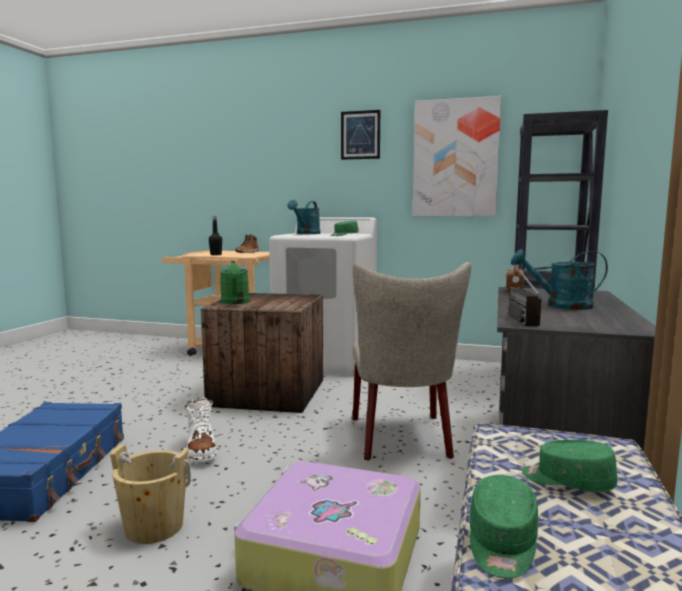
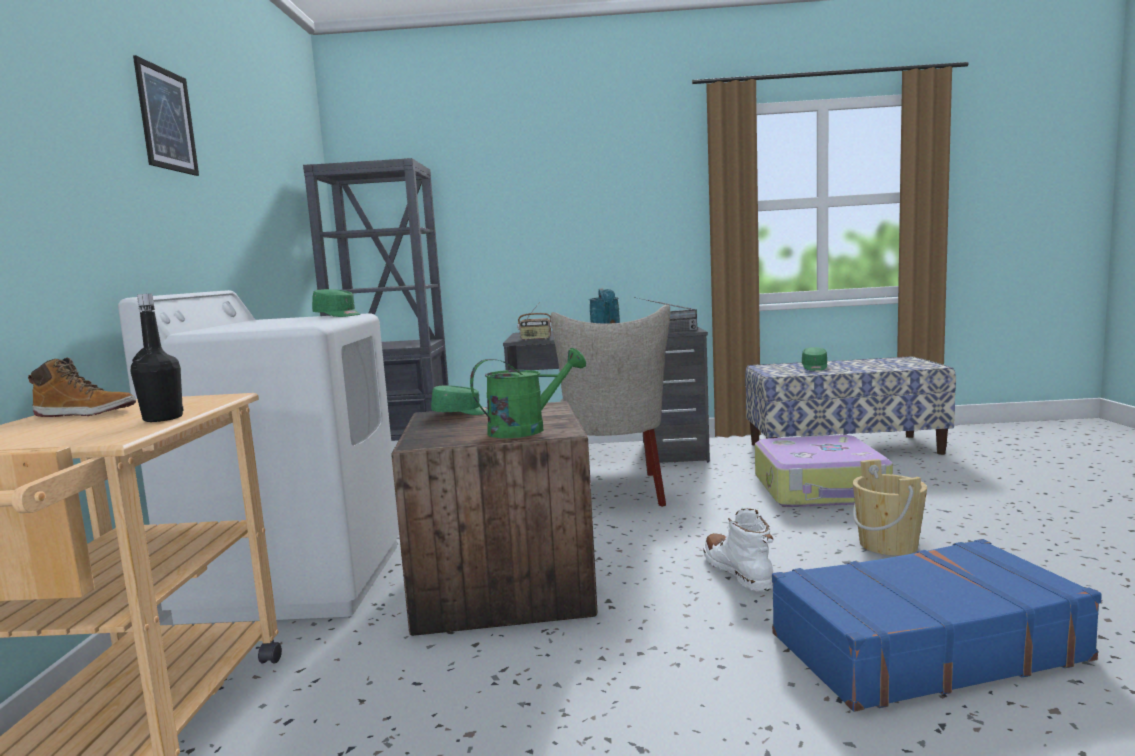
camera: 105 degrees left, 0 degrees up
(201, 450) = (738, 571): white boot -> white boot turned 75 degrees counterclockwise
(306, 234) = (252, 326): turquoise watering can -> none
(402, 440) = (615, 494): beige chair -> beige chair turned 105 degrees clockwise
(455, 158) = (262, 194): picture -> none
(502, 544) = (883, 368): green cap -> green cap (461, 413)

